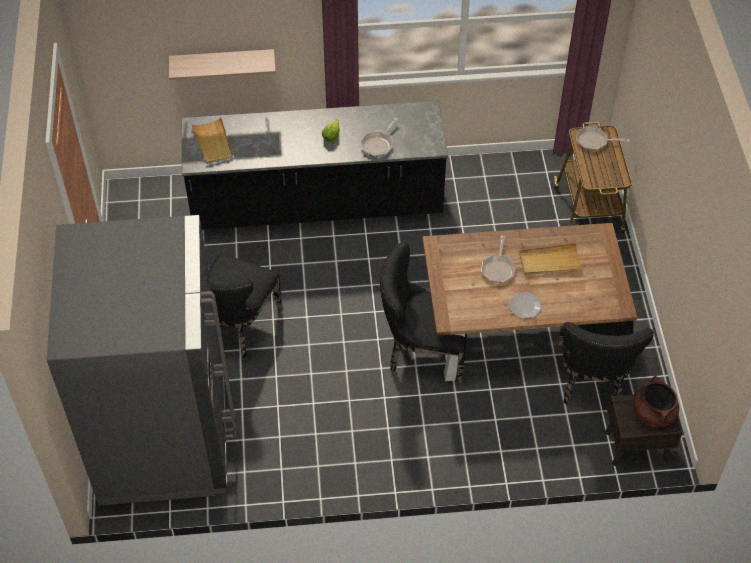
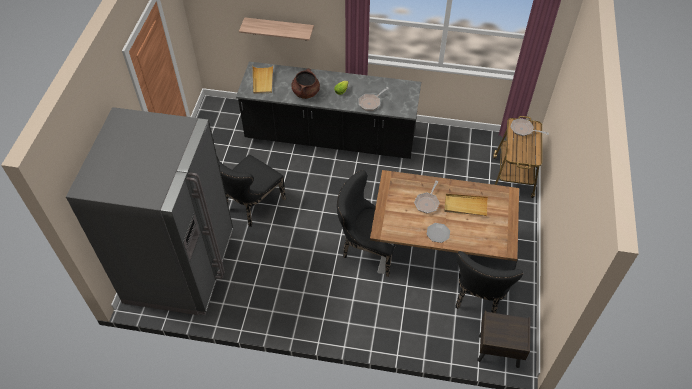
camera: 15 degrees right, 0 degrees up
(653, 413) = (512, 331): brown cooking pot -> brown cooking pot (306, 92)

